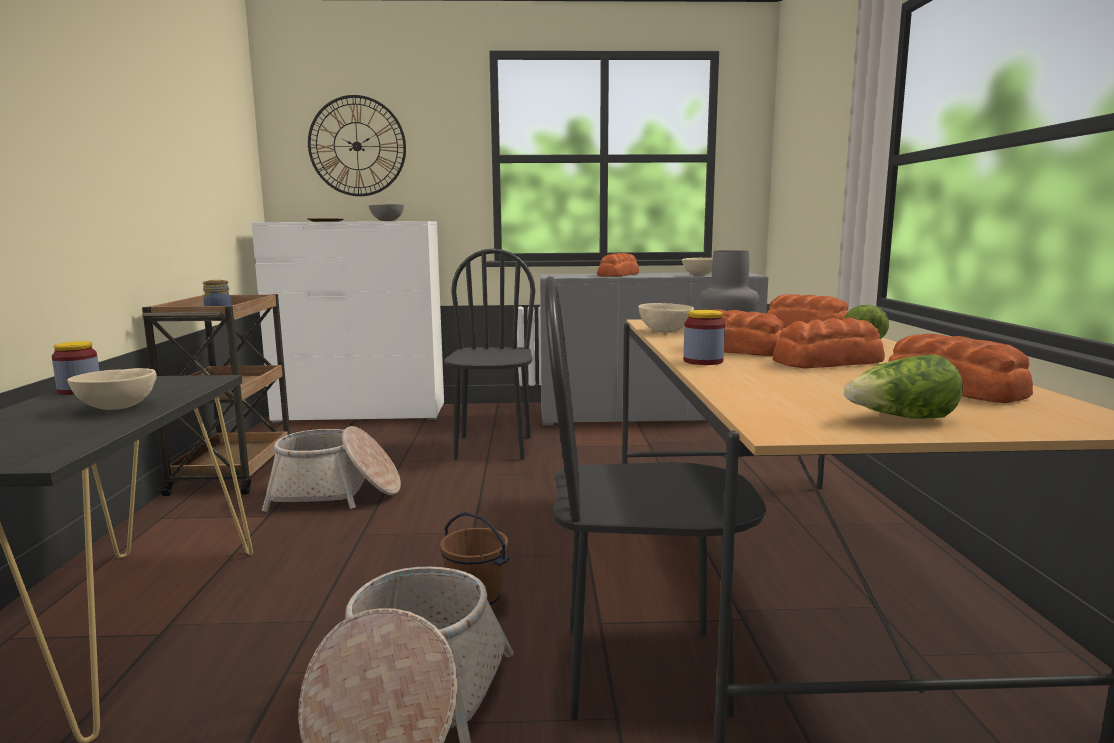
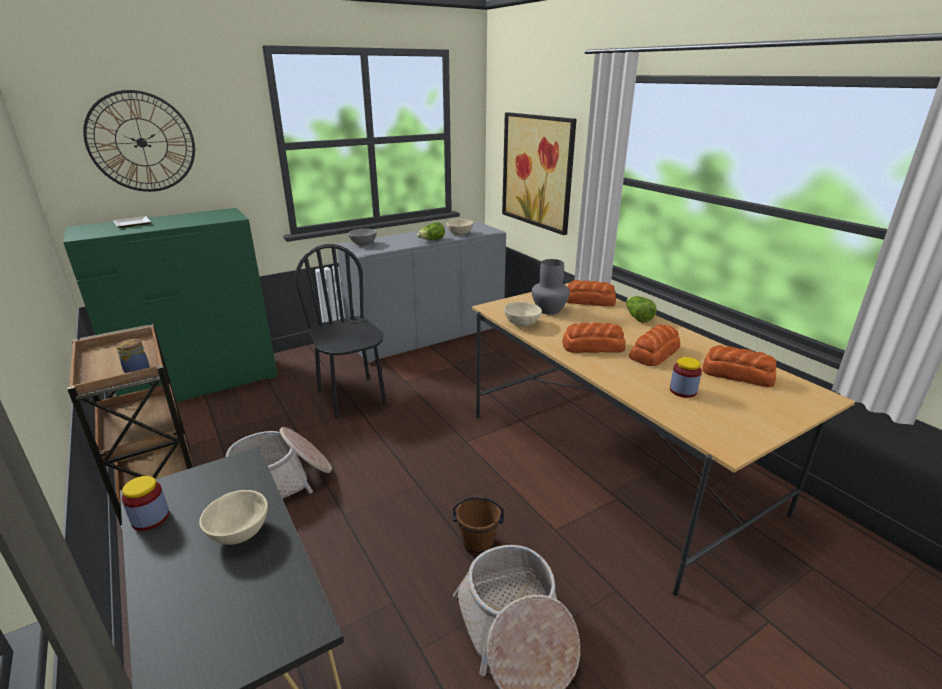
camera: 30 degrees left, 15 degrees up
(361, 413) = (201, 384): white dresser -> green dresser
(386, 221) = (195, 216): grey bowl -> grey bowl (363, 244)
(619, 275) = (404, 241): bread -> none
(643, 670) = (602, 554): black chair -> none
(703, 361) = (597, 368): jar -> jar (683, 391)
(814, 186) = (537, 171): none -> picture
(901, 419) = (754, 418): lettuce -> lettuce (431, 240)

